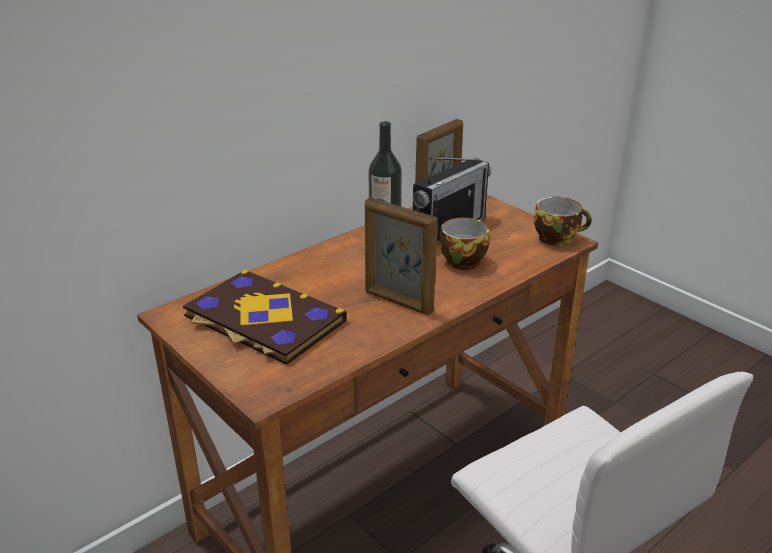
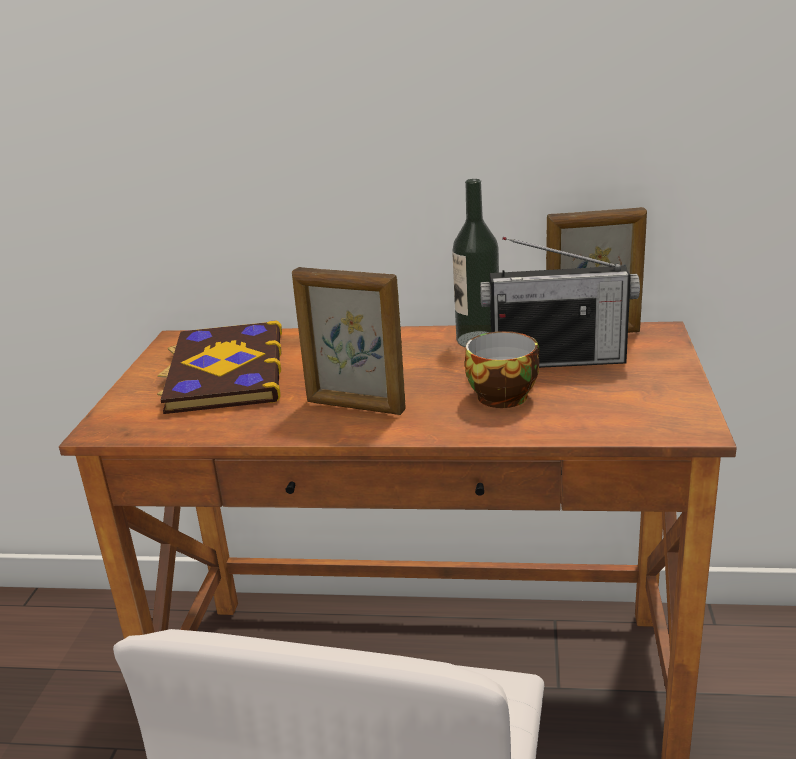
camera: 50 degrees right, 5 degrees down
(398, 302) = (355, 406): picture frame -> picture frame turned 60 degrees counterclockwise
(557, 238) = (680, 418): cup -> none

